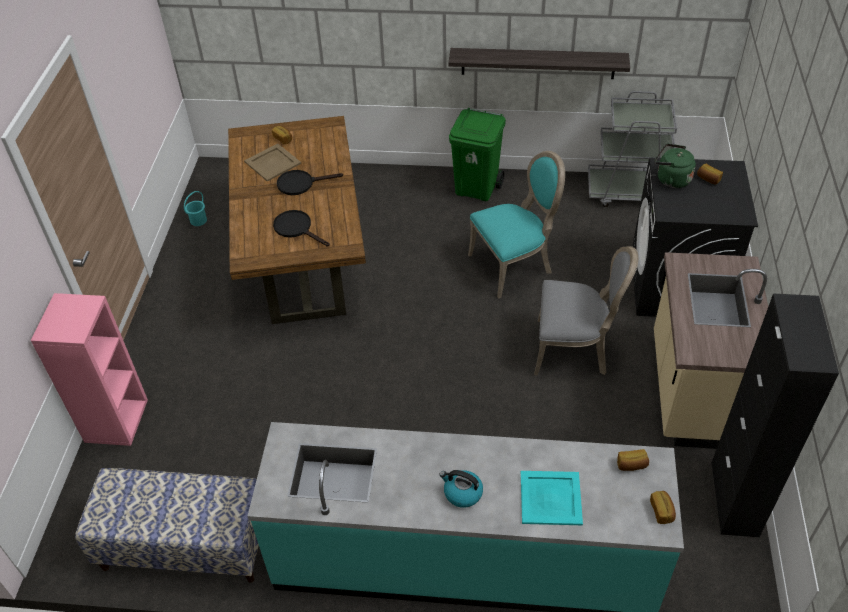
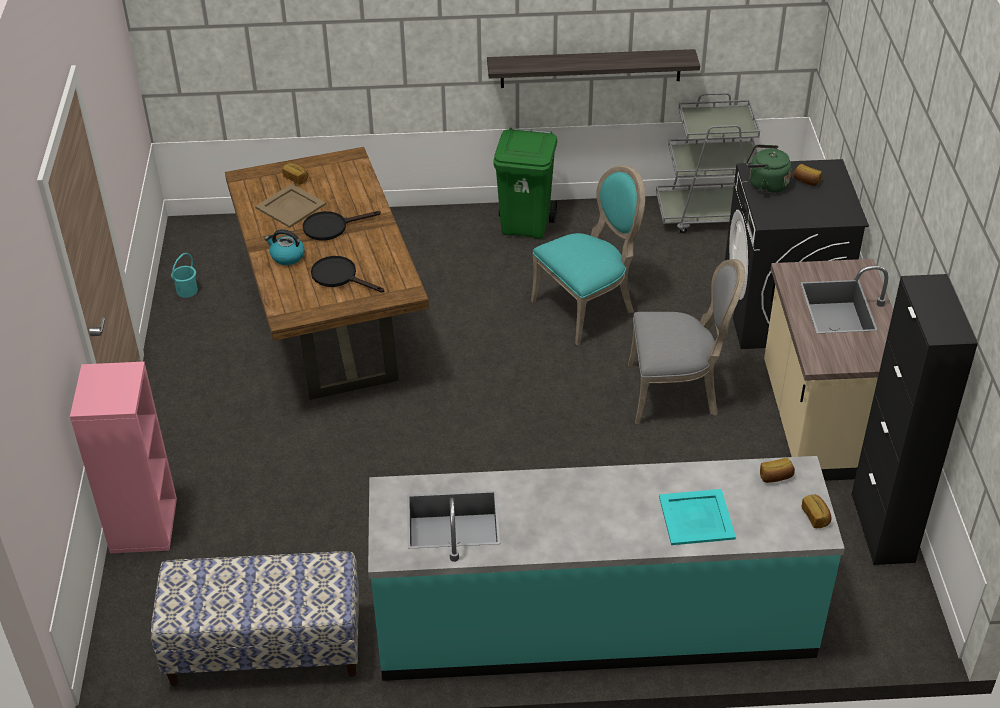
camera: 10 degrees left, 5 degrees down
(462, 493) = (600, 523): kettle -> kettle (287, 256)

